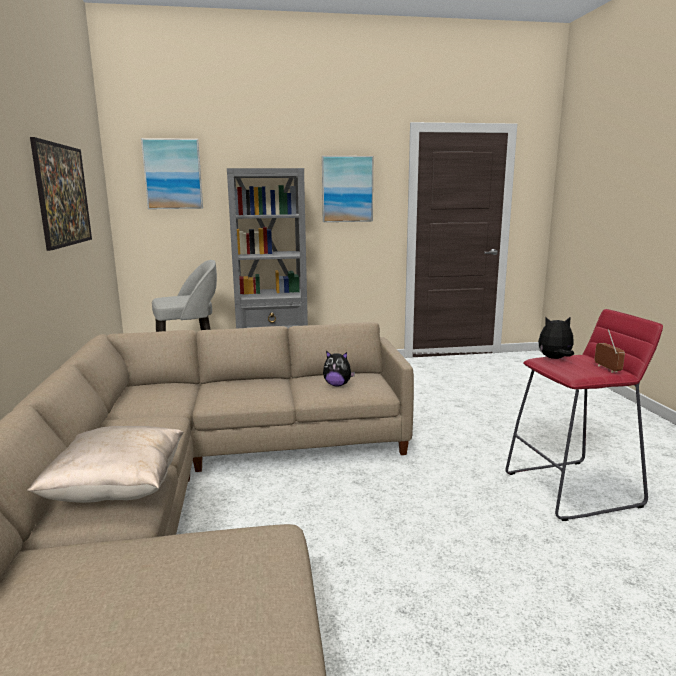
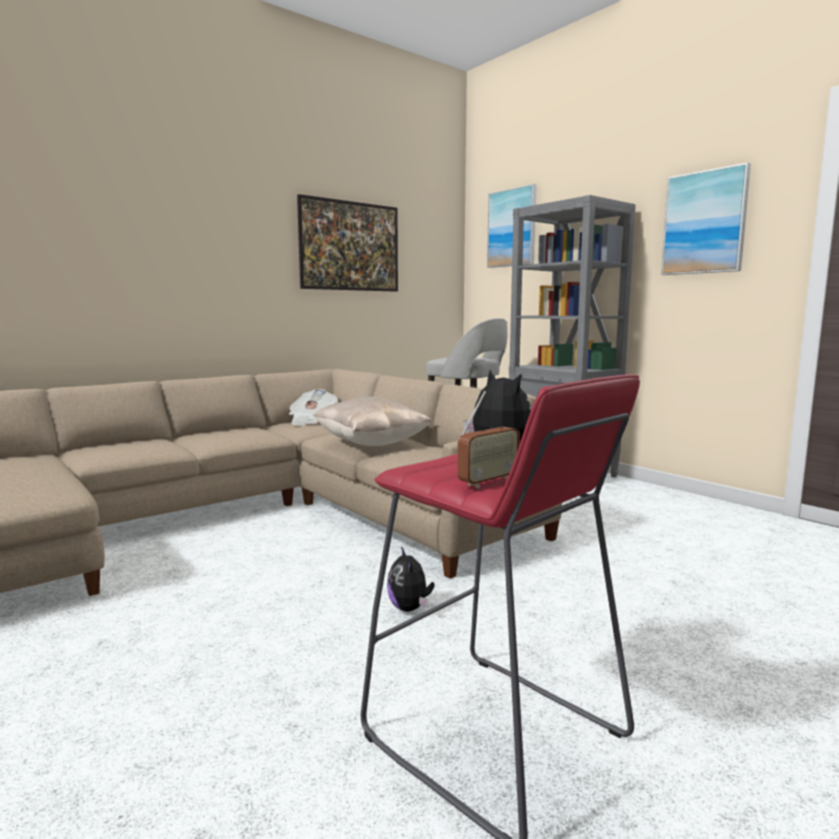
camera: 60 degrees right, 5 degrees down
(117, 490) = (127, 449): beige pillow -> beige pillow (371, 444)
(143, 394) = (311, 421): none -> newspaper
(337, 385) = (422, 456): plush toy -> plush toy (410, 608)

